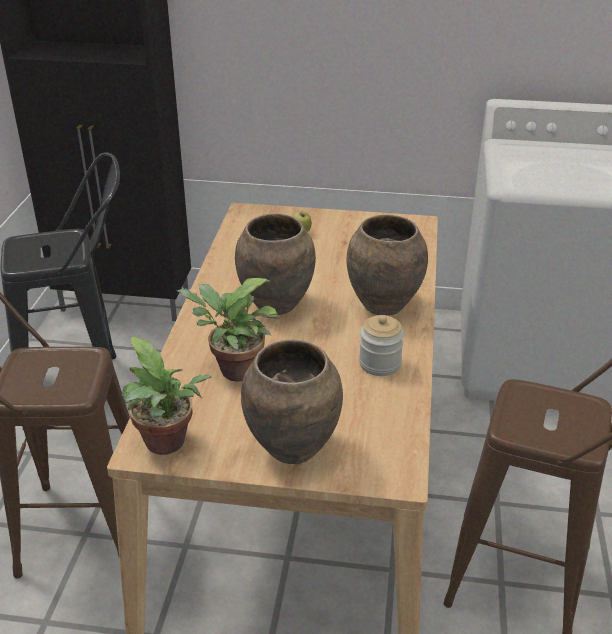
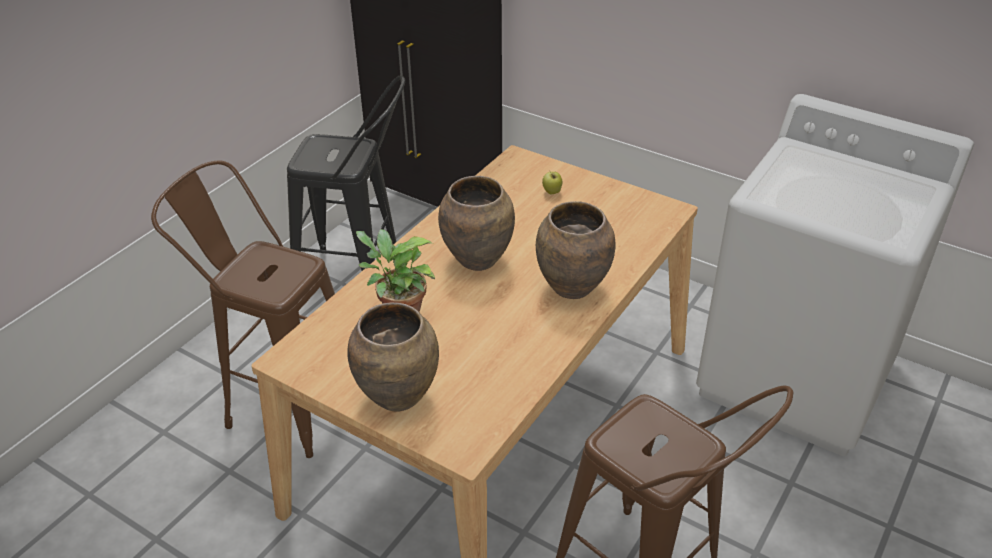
camera: 25 degrees right, 5 degrees up
(168, 445) = (306, 361): potted plant -> none
(380, 364) = (526, 343): jar -> none

